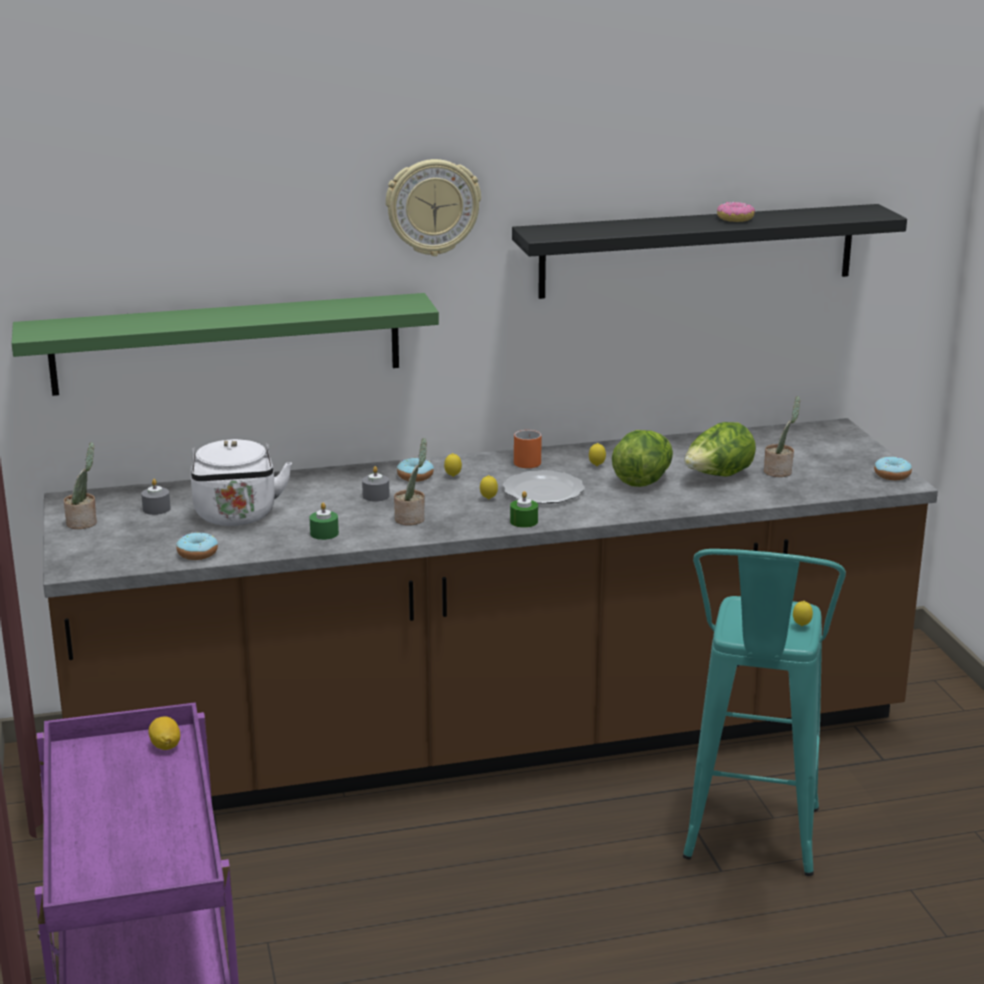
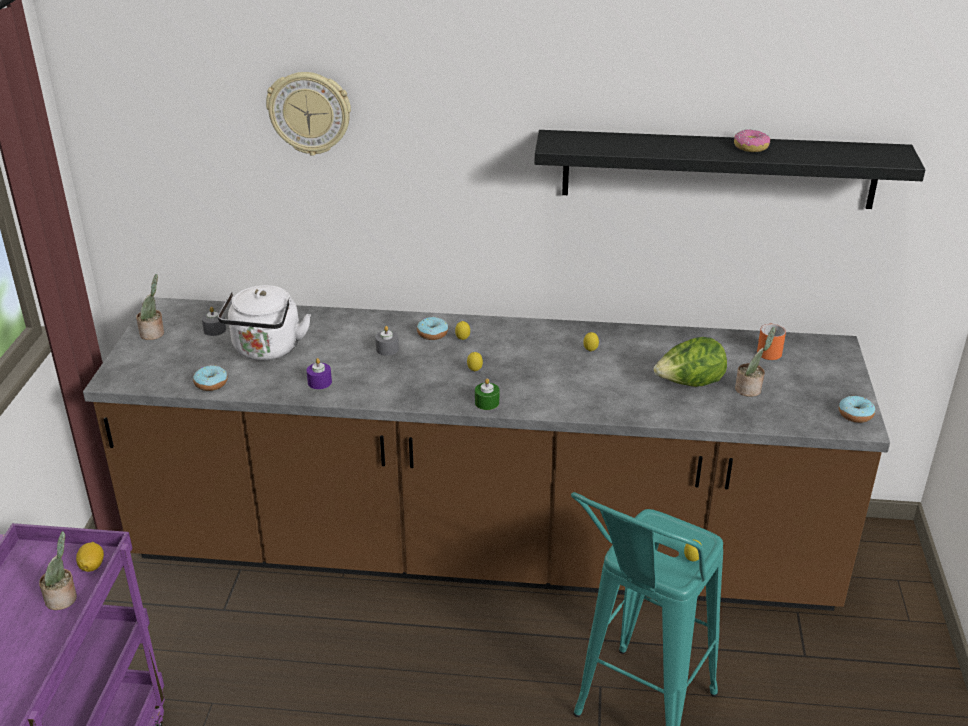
camera: 20 degrees right, 10 degrees up
(227, 344) = (289, 200): green shelf -> none
(324, 533) = (319, 382): green candle -> purple candle
(411, 519) = (398, 380): potted plant -> potted plant (63, 599)
(432, 207) = (466, 105): wall clock -> wall clock (309, 113)
(524, 461) = (533, 333): orange mug -> orange mug (767, 350)
(542, 491) = (525, 371): plate -> none
(643, 480) = (620, 375): lettuce -> none

